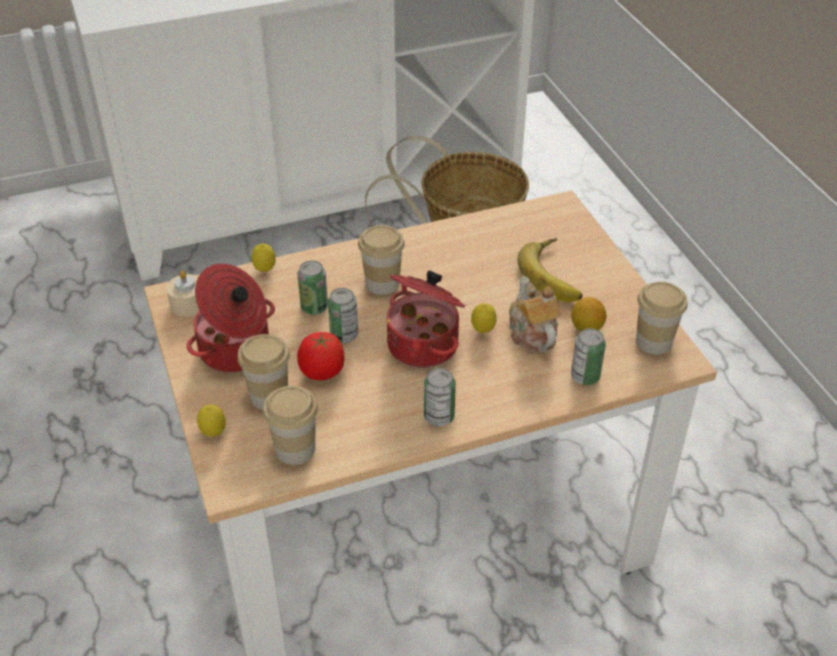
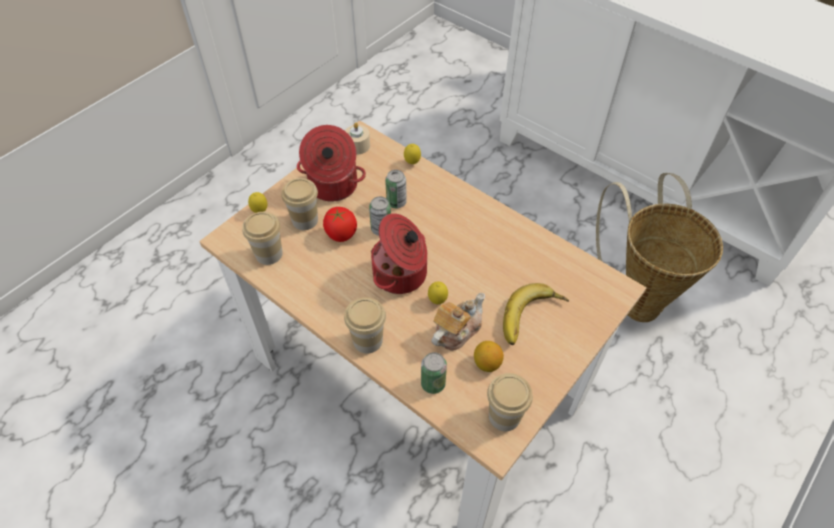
camera: 60 degrees right, 10 degrees up
(382, 283) = (445, 224): cup -> cup (367, 340)
(439, 417) = (338, 313): can -> none

